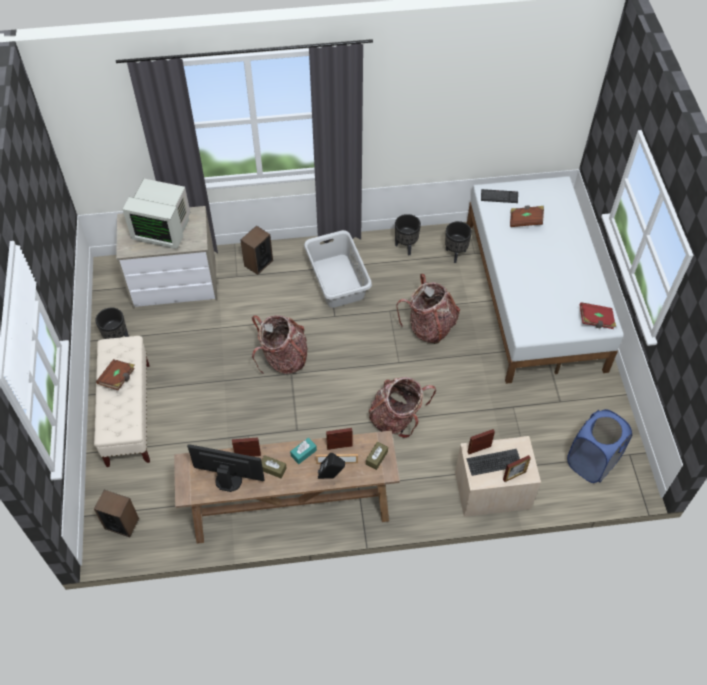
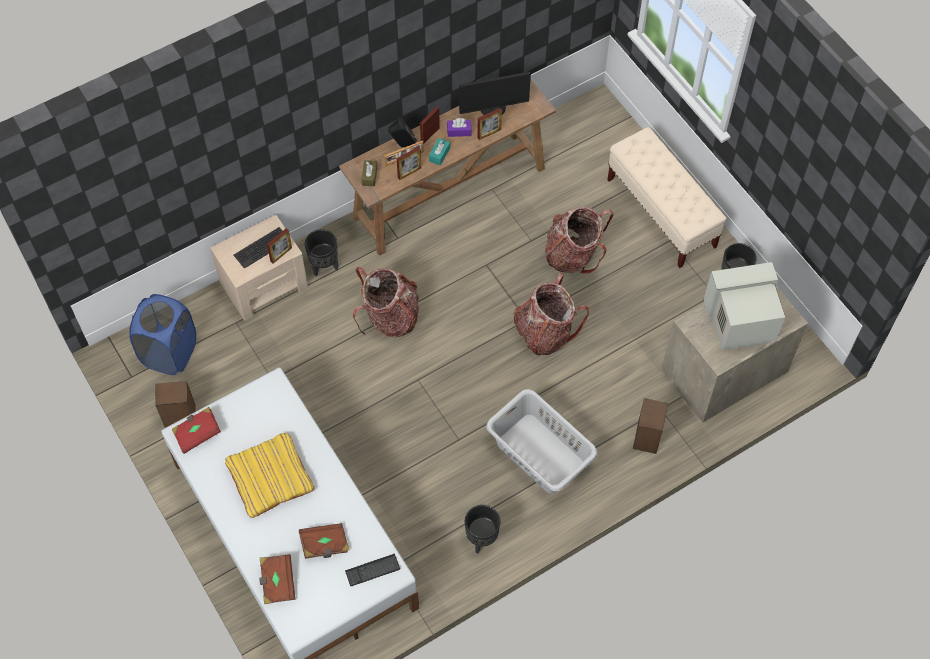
camera: 155 degrees right, 5 degrees up
(118, 378) = (674, 187): brown book -> brown book (277, 582)
(122, 523) = (593, 123): speaker -> speaker (180, 417)
(273, 469) = (459, 131): brown tissue box -> purple tissue box
(429, 327) = (402, 438): backpack -> backpack (573, 254)
(455, 254) = (414, 555): black planter -> black planter (324, 266)
(514, 475) = (237, 243): picture frame -> picture frame (430, 135)
(549, 272) = (270, 478): none -> yellow pillow

